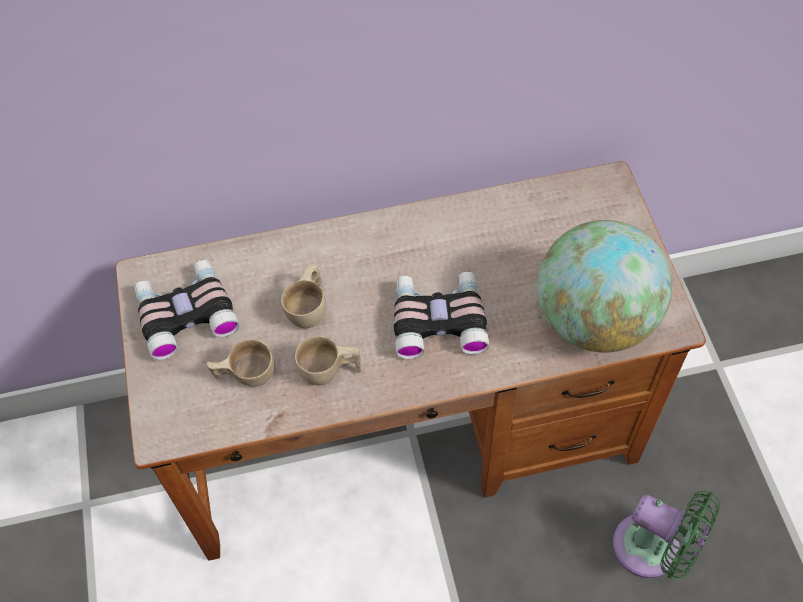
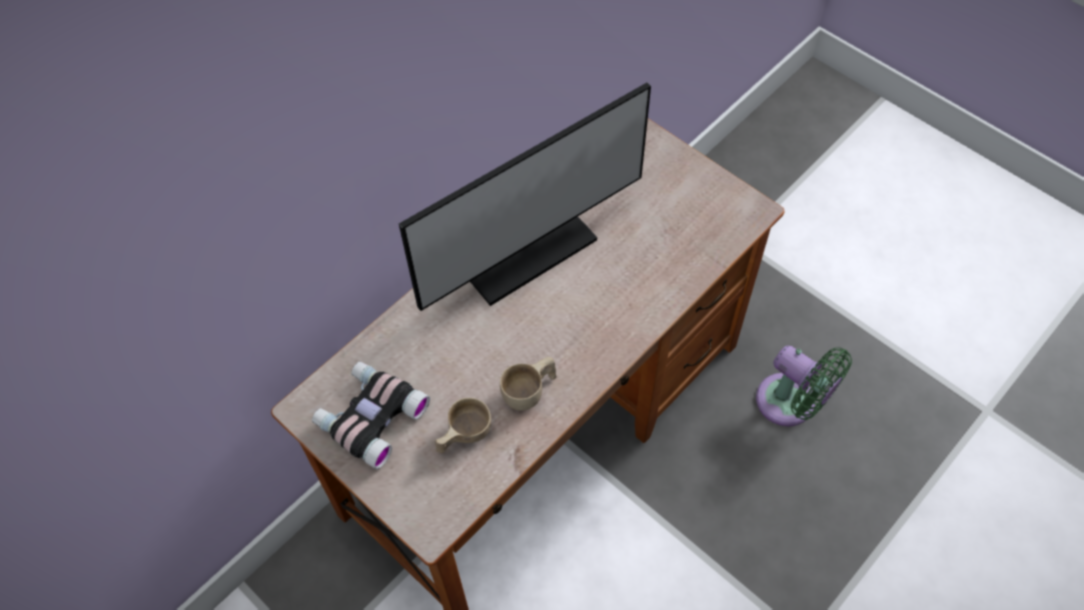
camera: 35 degrees left, 0 degrees up
(310, 307) = (473, 351): beige cup -> none
(424, 246) = (526, 252): none -> monitor
(438, 319) = (582, 302): binoculars -> none
(594, 320) = (697, 237): globe -> none
(653, 550) = (791, 404): green fan -> green fan turned 45 degrees clockwise

